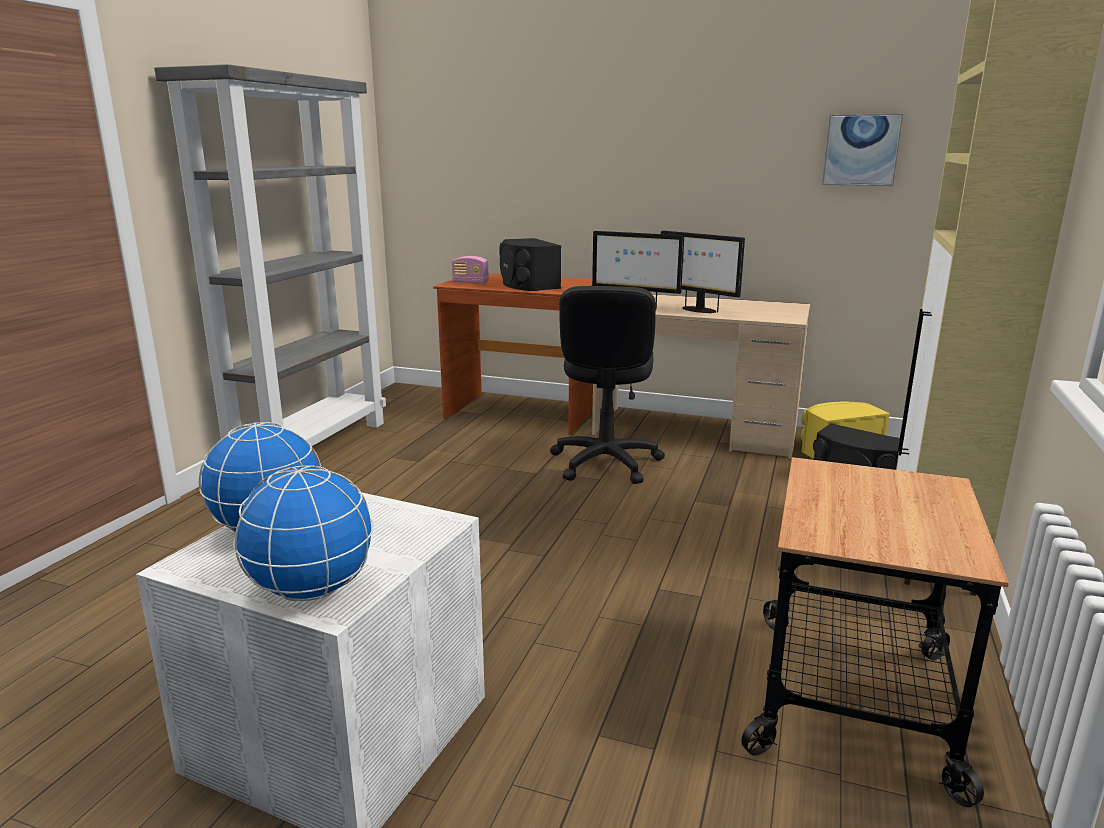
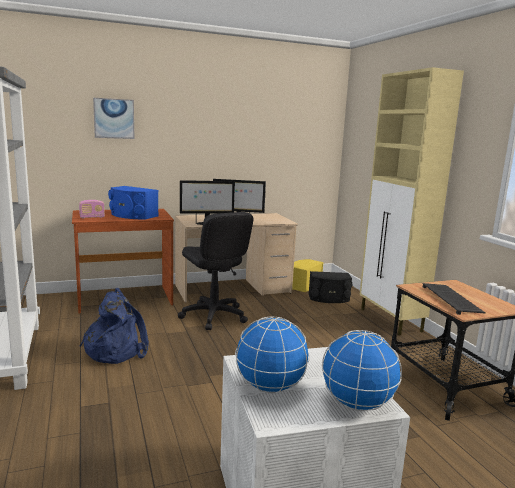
camera: 40 degrees left, 5 degrees down
(420, 473) = (116, 350): none -> blue backpack
(527, 284) = (132, 215): black speaker -> blue speaker
(849, 510) = (452, 300): none -> keyboard
(861, 150) = (294, 136): picture -> picture (114, 118)

